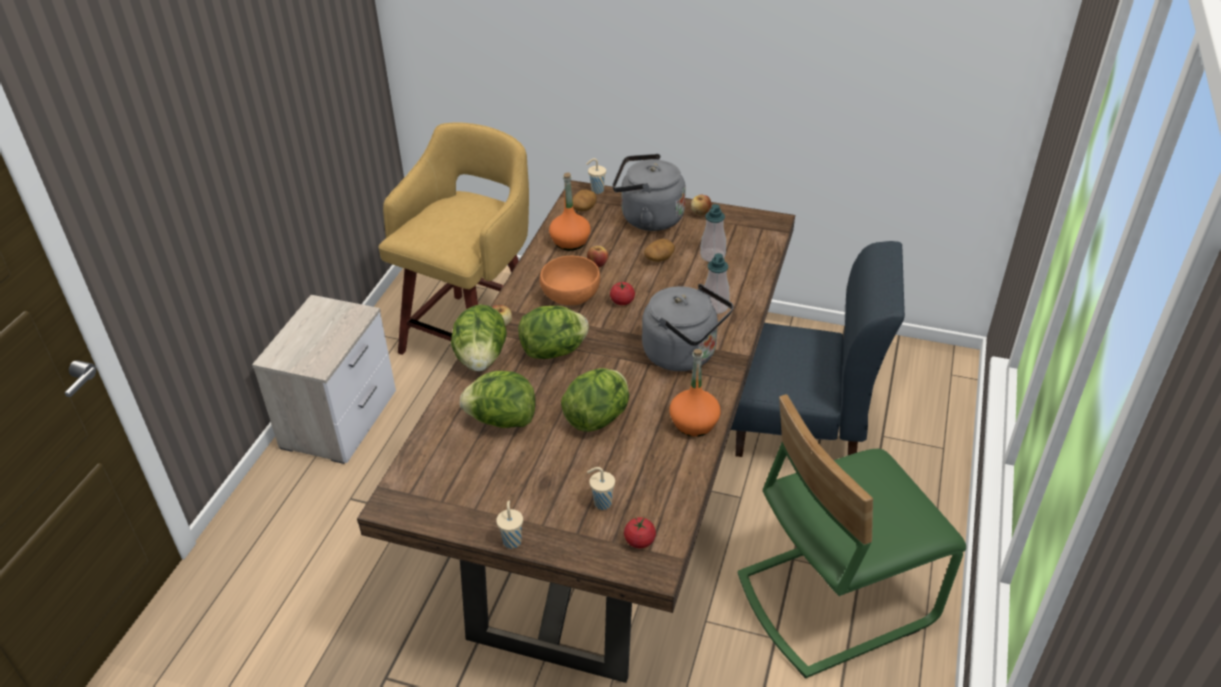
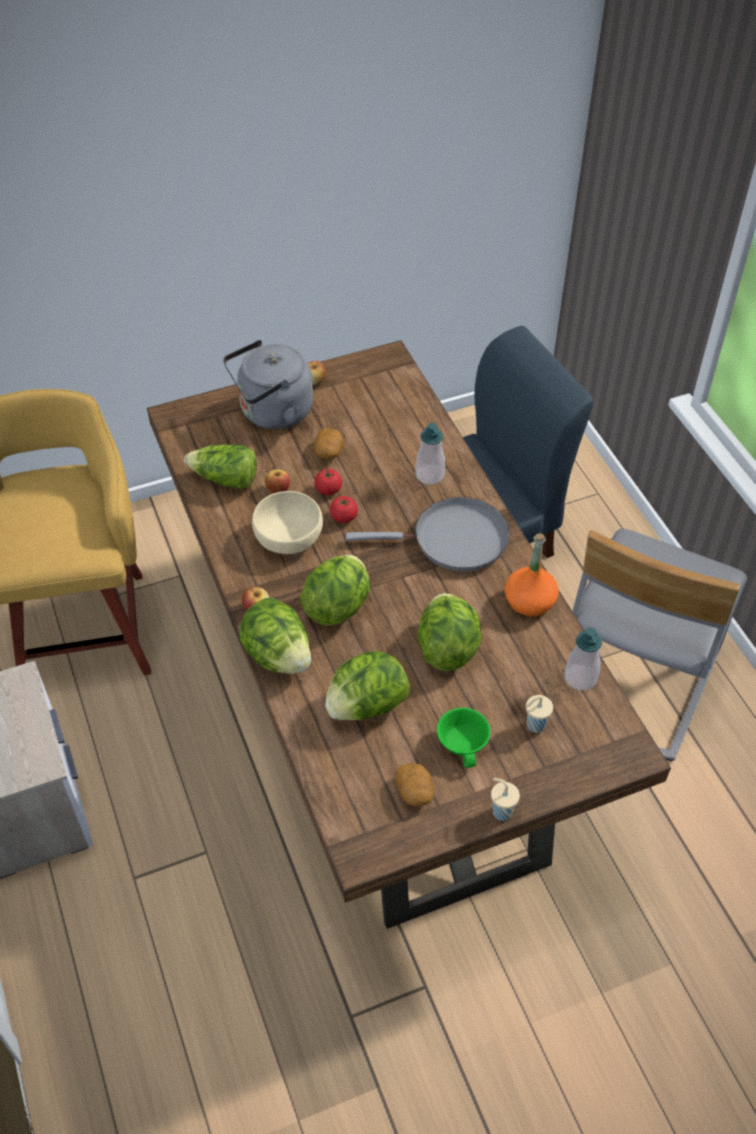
camera: 40 degrees left, 10 degrees up
(538, 483) = (464, 743): none -> green cup
(570, 242) = (225, 479): orange bottle -> lettuce
(571, 294) = (288, 536): orange bowl -> beige bowl
(584, 208) = (197, 433): potato -> potato (415, 791)
(596, 190) = (188, 406): beige cup -> none
(639, 541) = (598, 738): tomato -> tomato (328, 489)
(684, 354) = (453, 540): grey kettle -> grey frying pan
(712, 256) = (374, 423): soap dispenser -> soap dispenser (580, 677)
(834, 597) = (633, 678): green chair -> grey chair

